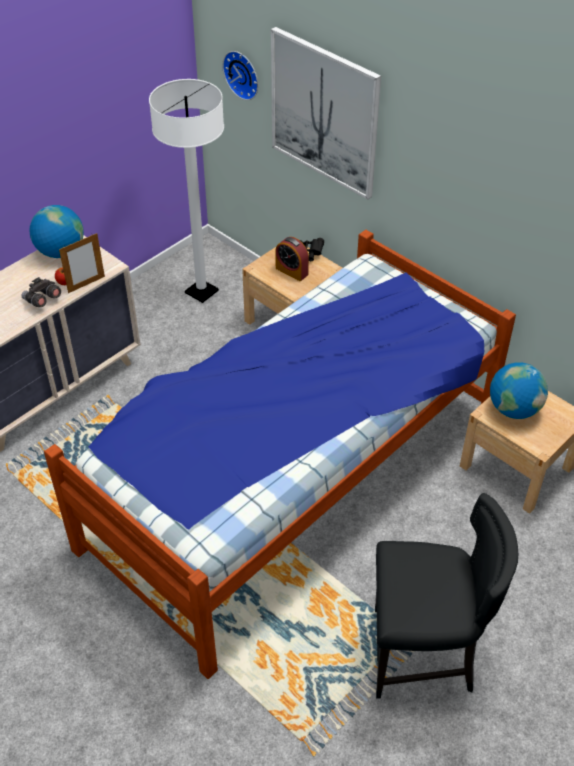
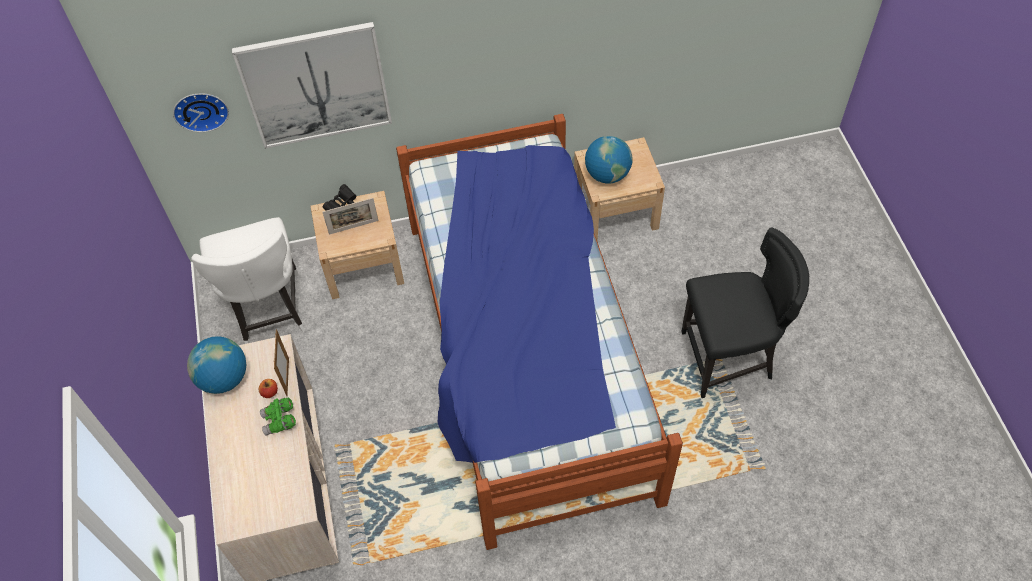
camera: 55 degrees left, 10 degrees up
(42, 300) = (280, 421): grey binoculars -> green binoculars
(201, 292) = (269, 312): white floor lamp -> white chair
(291, 271) = (353, 227): alarm clock -> picture frame
(424, 654) = (728, 358): black chair -> black chair turned 45 degrees clockwise

